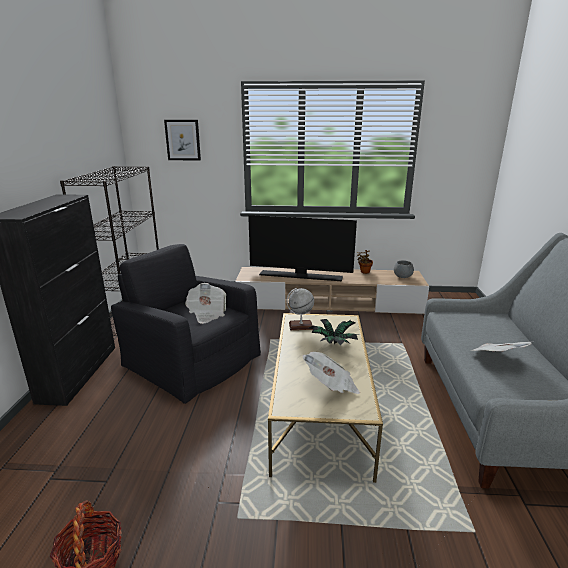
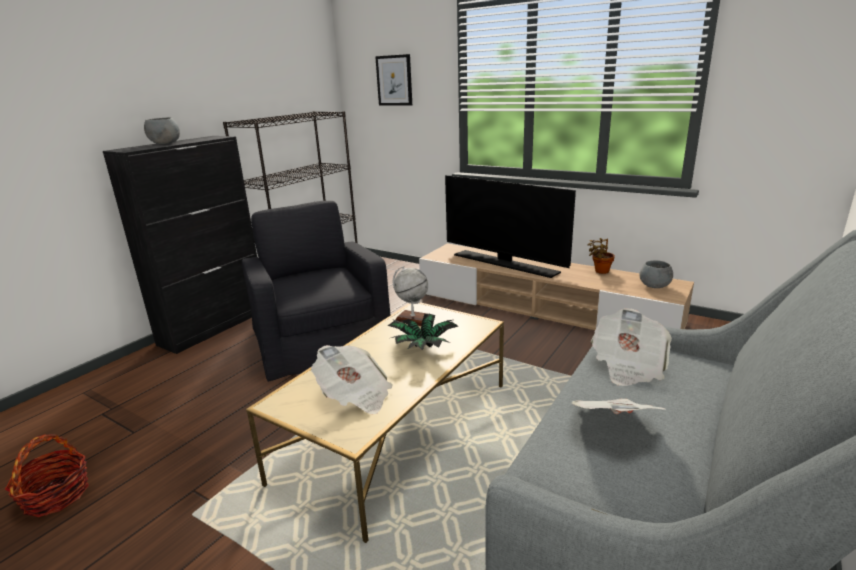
camera: 30 degrees right, 0 degrees up
(34, 206) = (165, 143): none -> grey bowl
(207, 313) = (325, 284): newspaper -> newspaper (628, 366)

